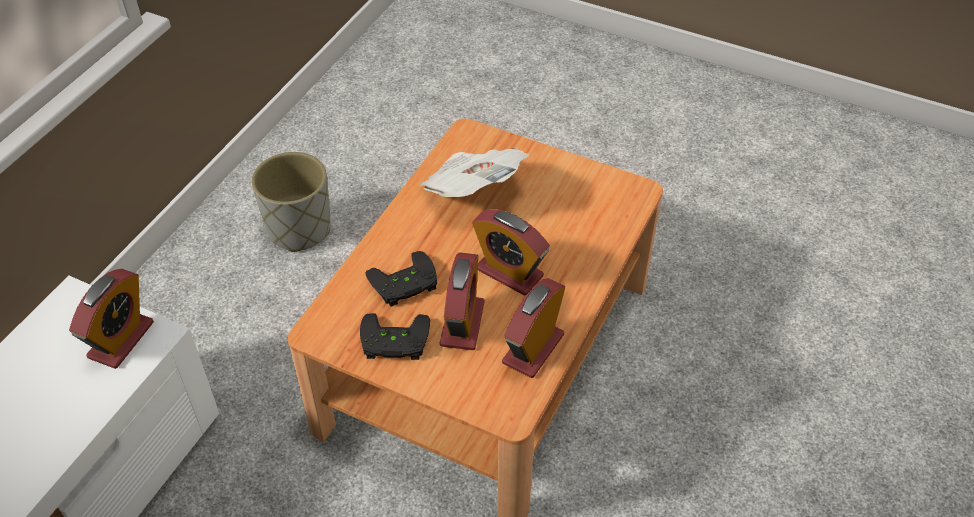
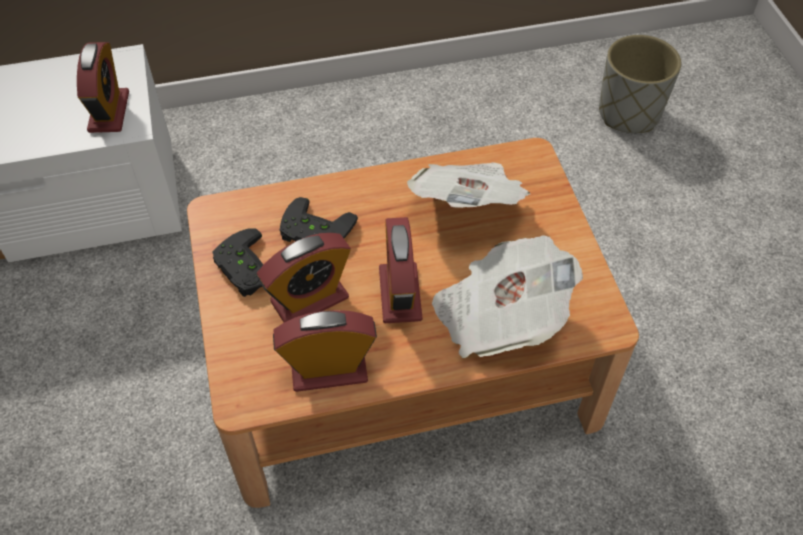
camera: 50 degrees right, 5 degrees up
(121, 340) = (109, 112): alarm clock -> alarm clock turned 75 degrees counterclockwise
(298, 229) = (397, 148): grey planter -> grey planter (628, 113)
(579, 235) = (499, 316): none -> newspaper

